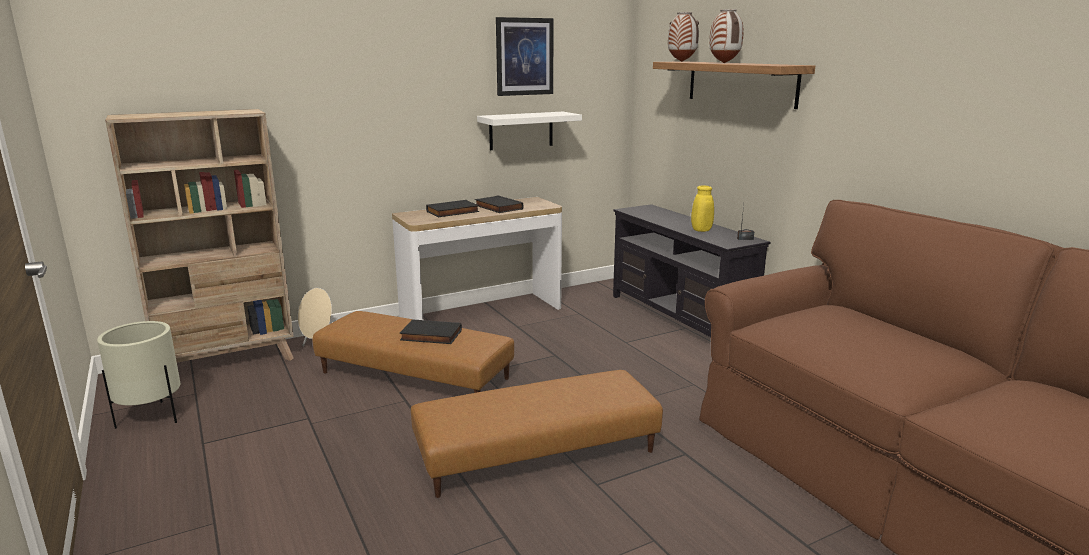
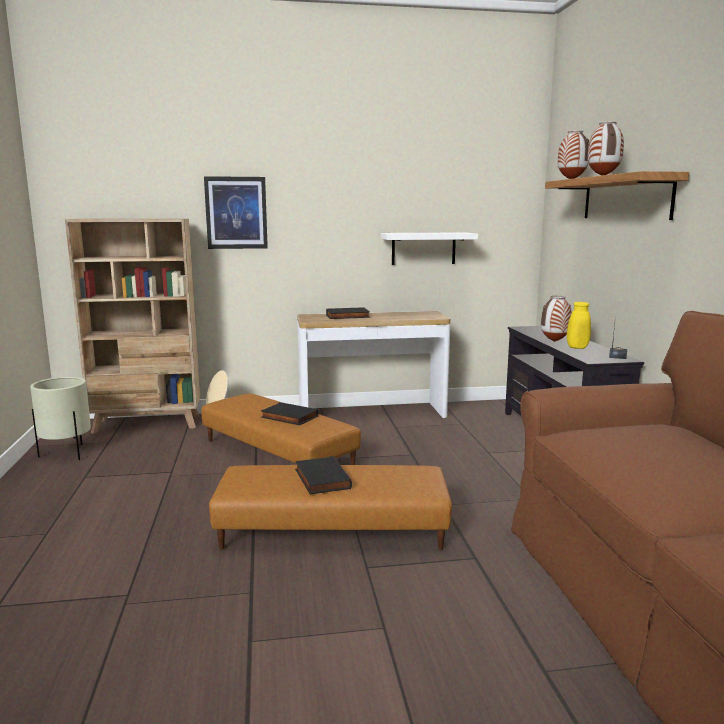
camera: 20 degrees right, 5 degrees down
(497, 207) = (390, 316): black book -> black book (320, 479)
(524, 56) = (429, 181): picture -> picture (236, 213)
(674, 225) = (554, 341): none -> vase

